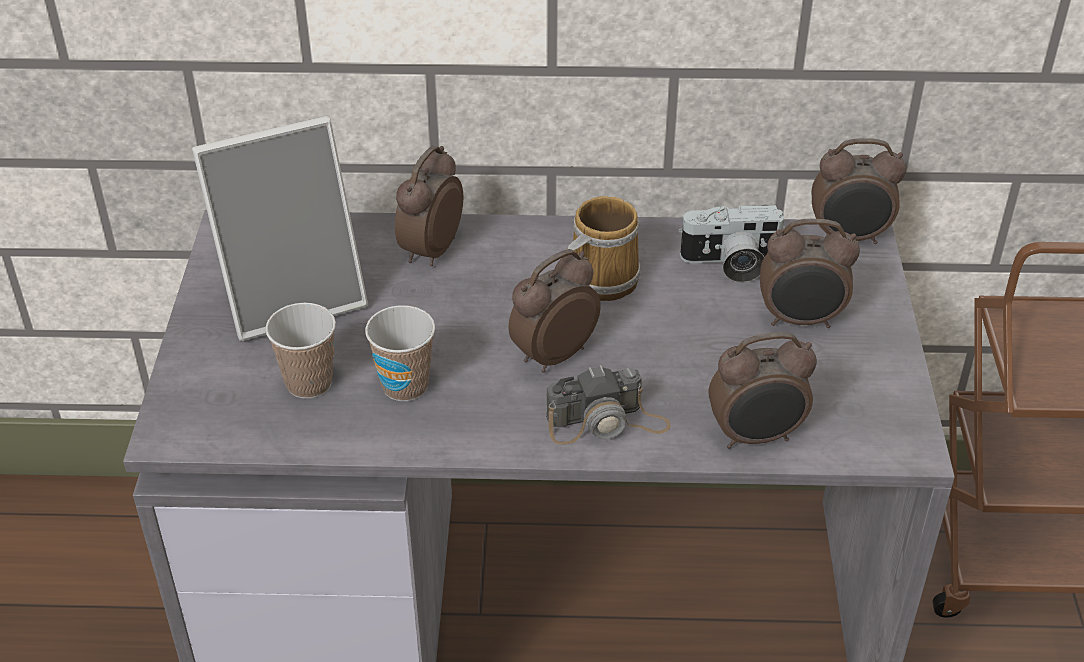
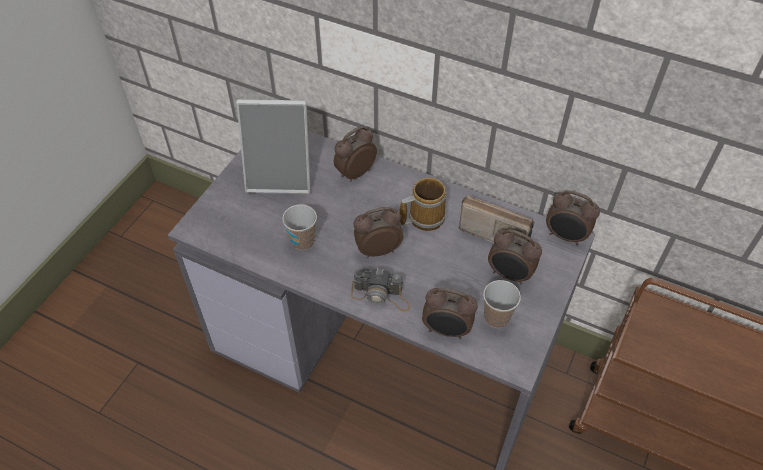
camera: 25 degrees right, 10 degrees up
(309, 383) = (262, 224): cup -> cup (496, 318)
(731, 264) = (494, 231): camera -> radio

